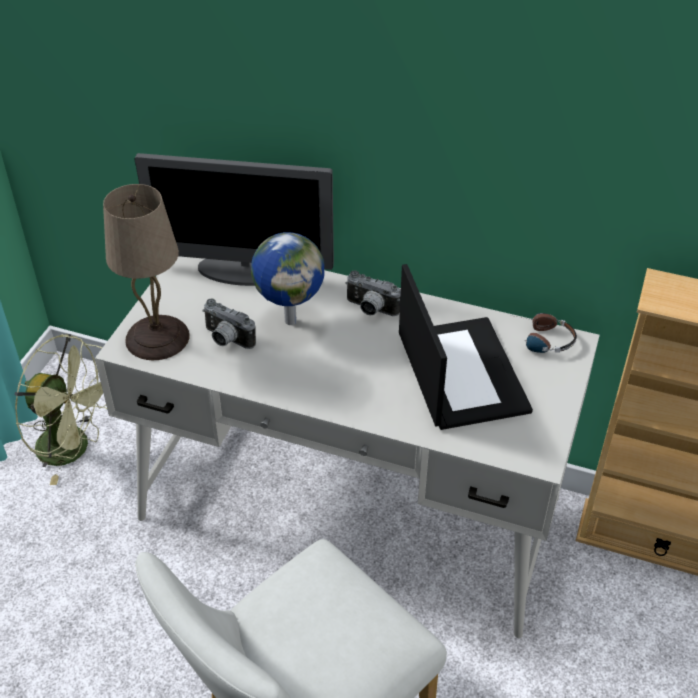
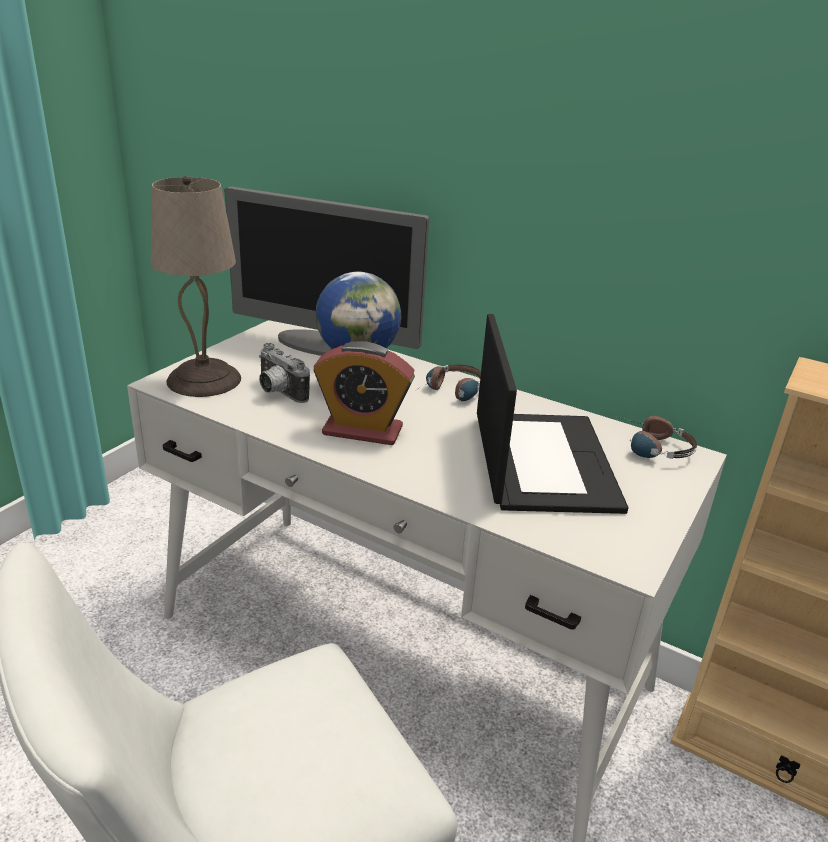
camera: 10 degrees right, 15 degrees down
(74, 448) = (132, 538): green fan -> none
(312, 369) = (362, 430): none -> alarm clock
(370, 309) = (451, 393): camera -> headphones

